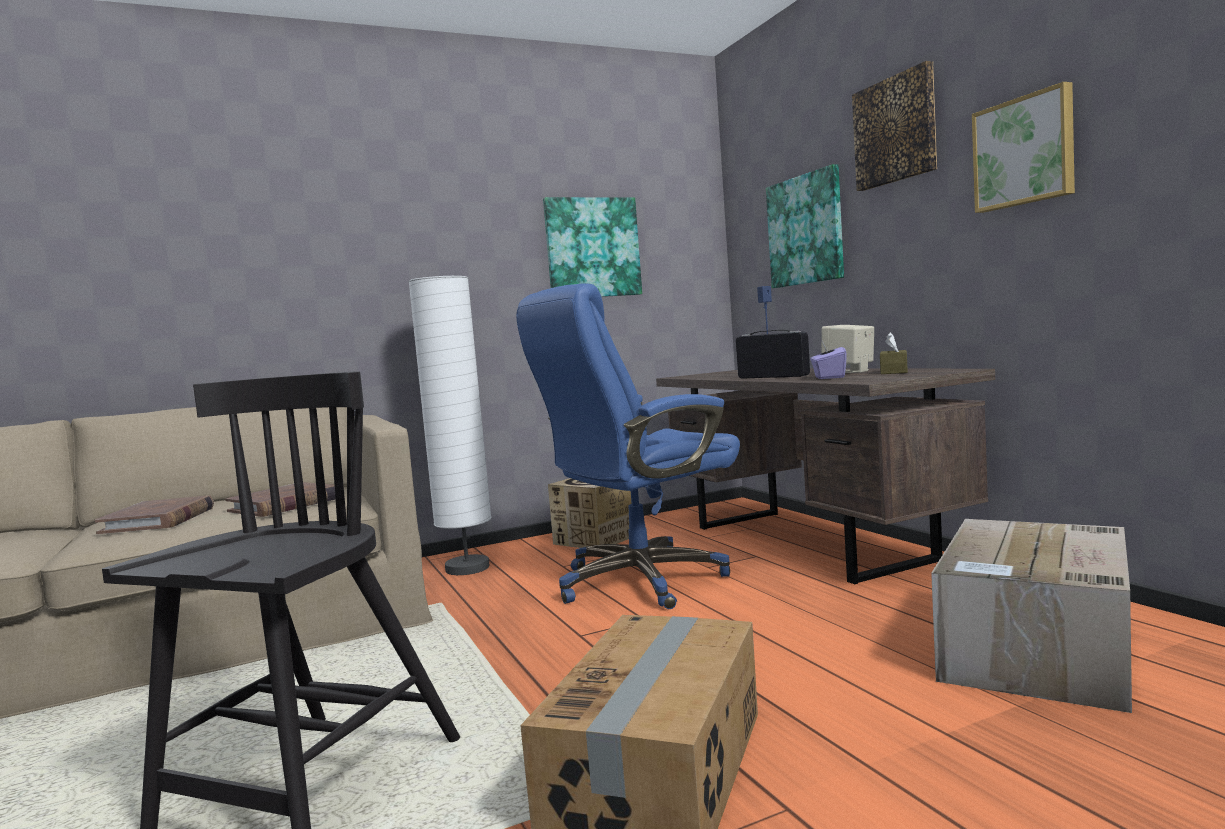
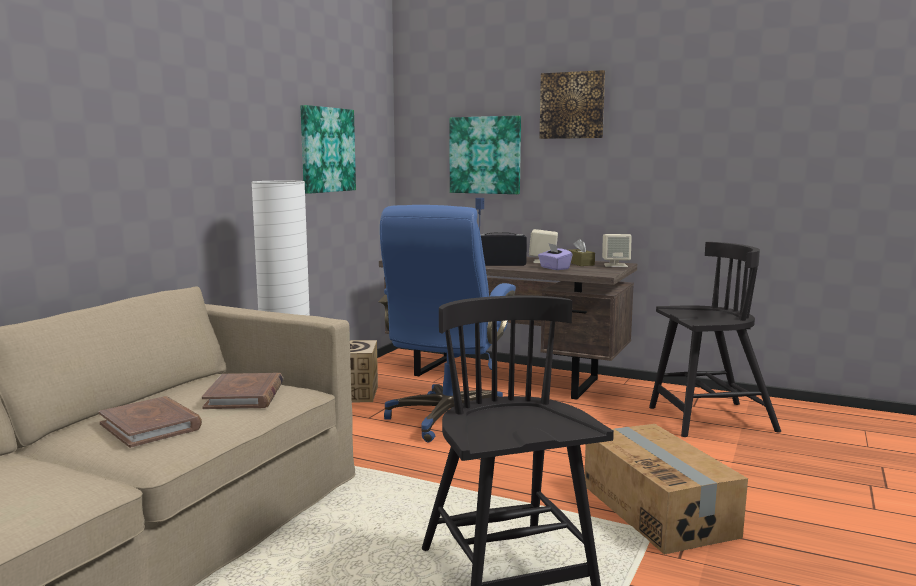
camera: 40 degrees left, 5 degrees up
(942, 371) = (615, 265): none -> beige speaker
(1024, 151) = (664, 141): picture -> none
(1036, 652) = (709, 419): cardboard box -> black chair

